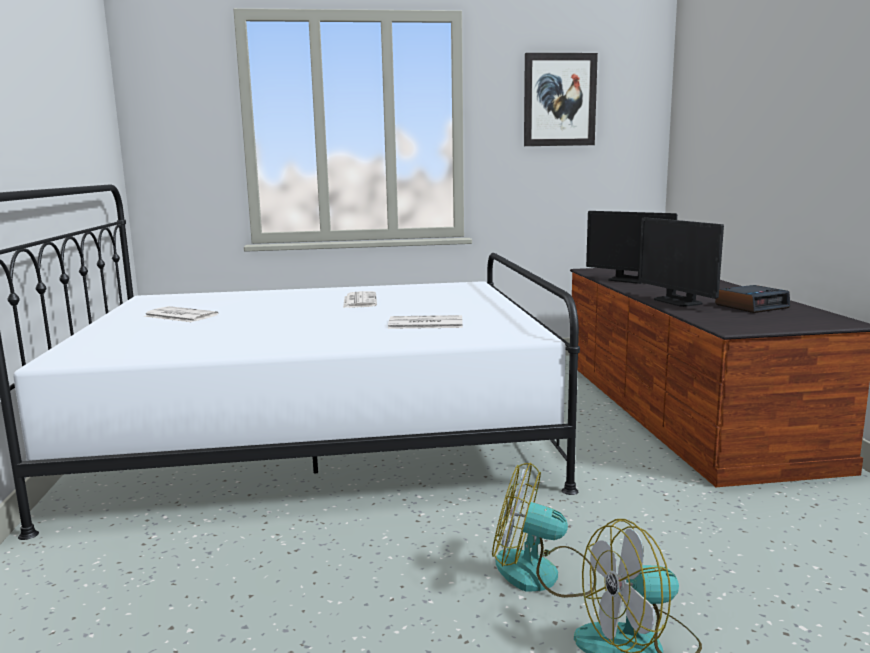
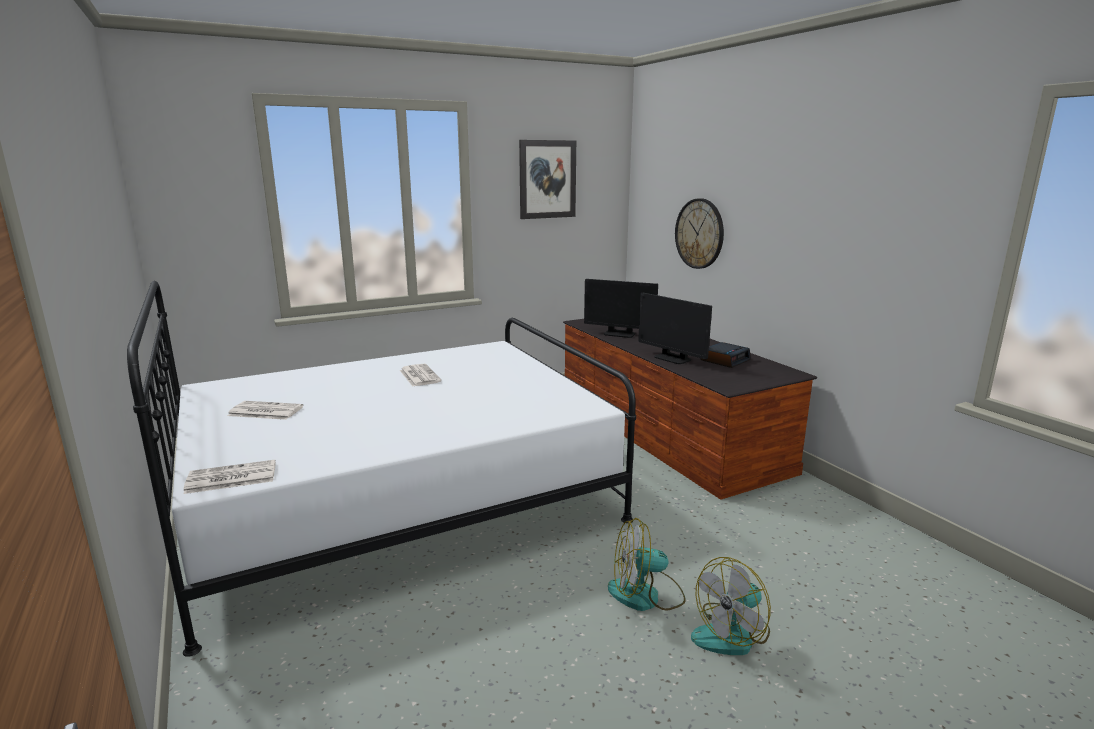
camera: 20 degrees left, 5 degrees up
(424, 324) = (501, 401): newspaper -> newspaper (230, 478)
(743, 152) = (699, 233): none -> wall clock

